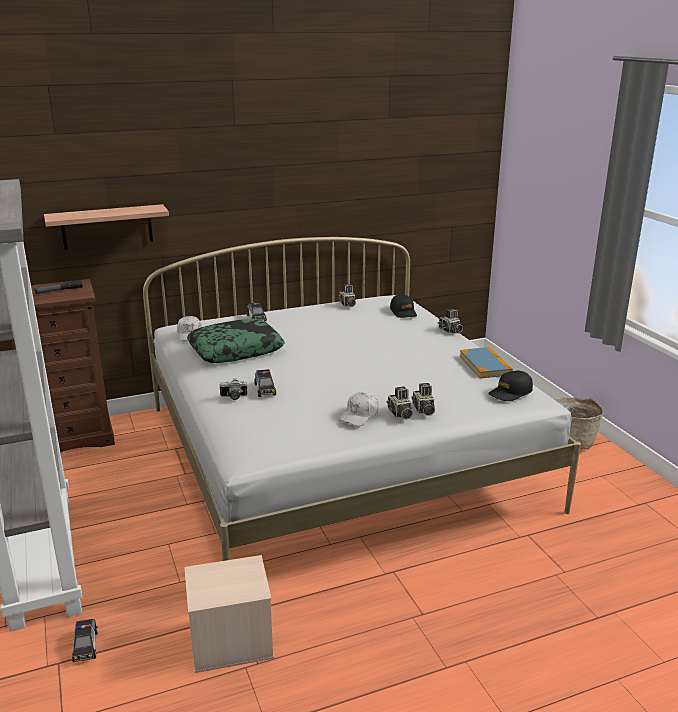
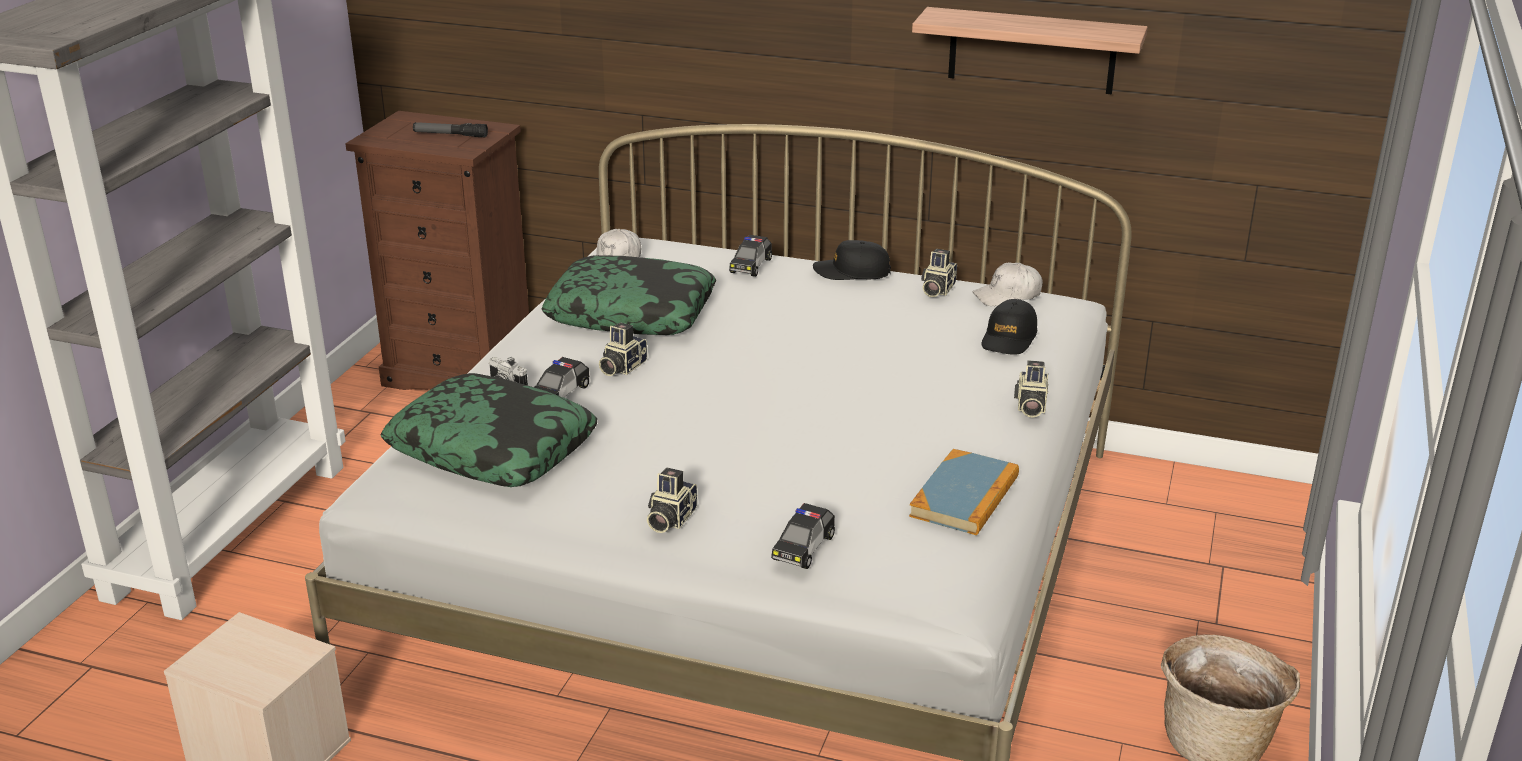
camera: 40 degrees right, 5 degrees up
(85, 646) = (136, 663): toy car -> toy car (803, 548)
(107, 227) = (555, 44): shelf -> shelf (1032, 51)
(274, 420) = (493, 448): none -> pillow
(359, 415) = (610, 494): white cap -> white cap (1007, 295)
(423, 410) = (715, 529): camera -> camera (621, 367)
(510, 392) = (913, 566): black cap -> black cap (852, 272)

